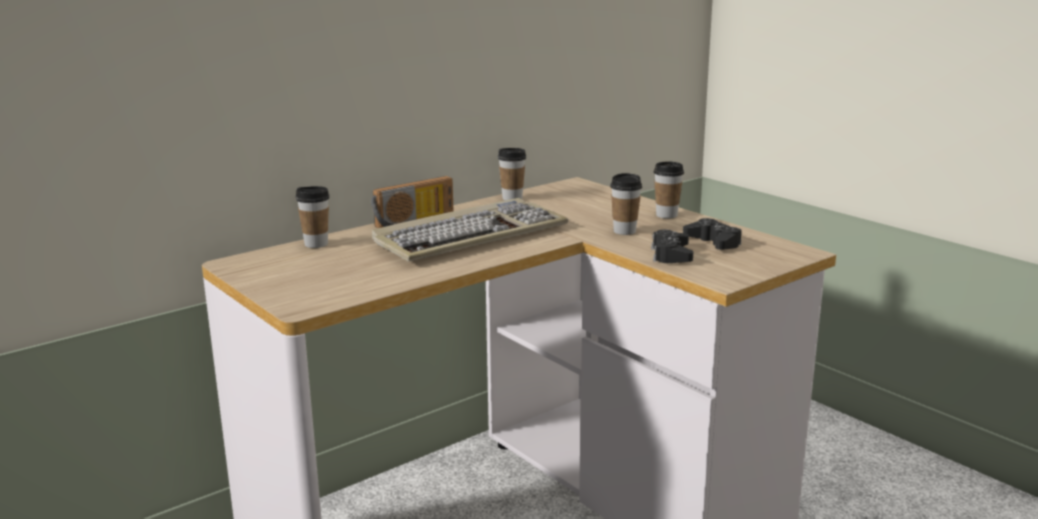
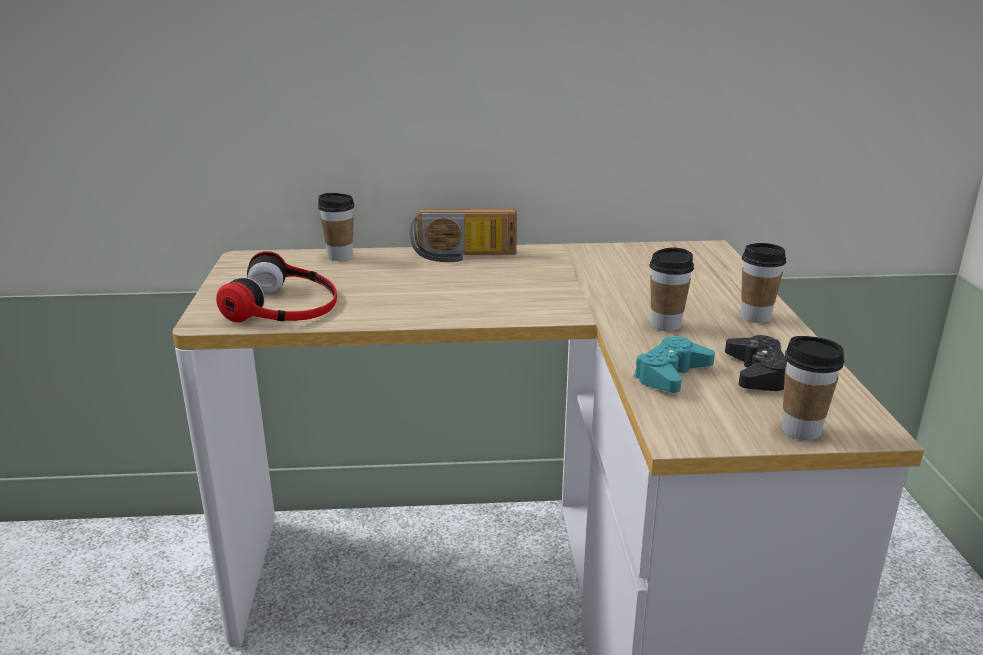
camera: 35 degrees right, 5 degrees up
(341, 283) = (285, 304): none -> headphones
(470, 236) = (488, 285): keyboard -> none
(512, 198) = (607, 250): cup -> cup (801, 430)
(671, 254) = (671, 374): black game controller -> turquoise game controller

